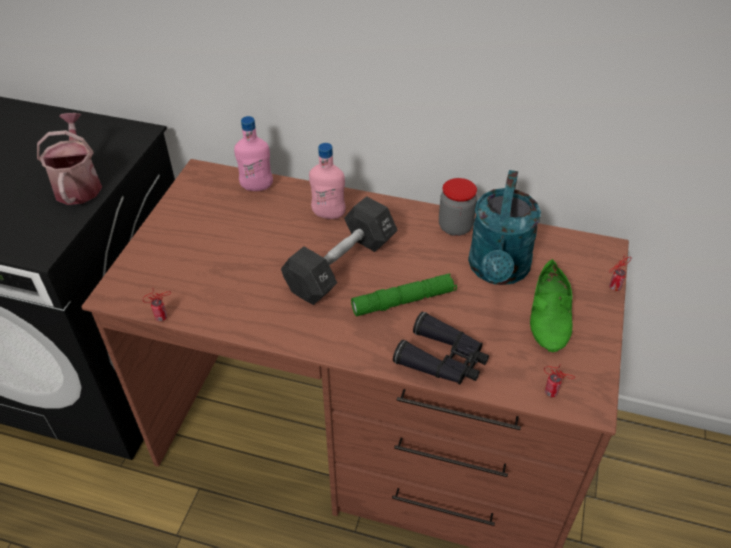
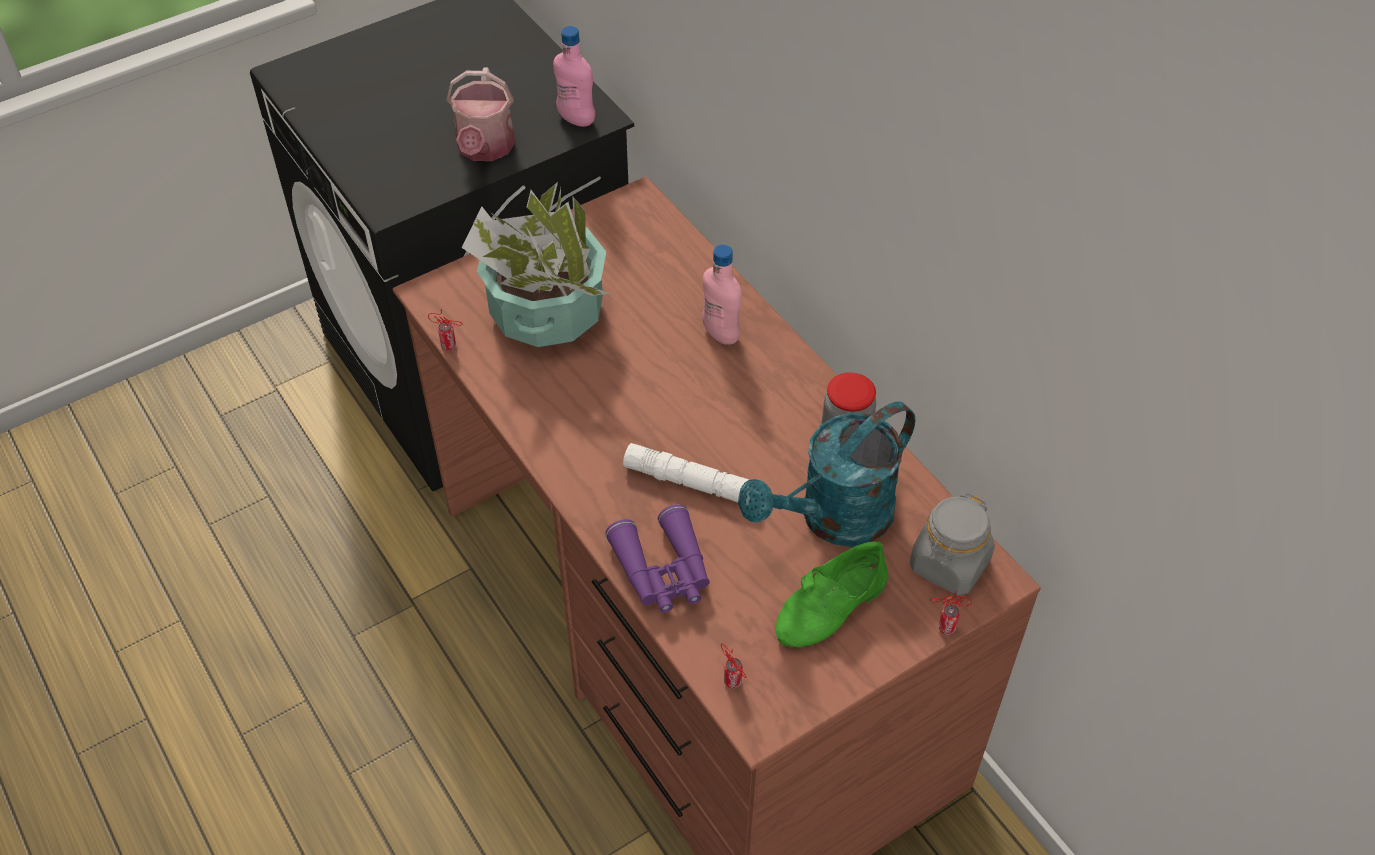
camera: 40 degrees right, 5 degrees up
(78, 184) = (484, 149): watering can -> watering can turned 150 degrees clockwise
(208, 261) = (546, 311): none -> potted plant
(257, 187) = (679, 253): pink bottle -> pink bottle (576, 119)
(341, 265) = (671, 402): black dumbbell -> none
(404, 301) = (693, 483): green flashlight -> white flashlight
(443, 360) = (663, 571): black binoculars -> purple binoculars
(578, 256) = (949, 564): none -> grey jar

